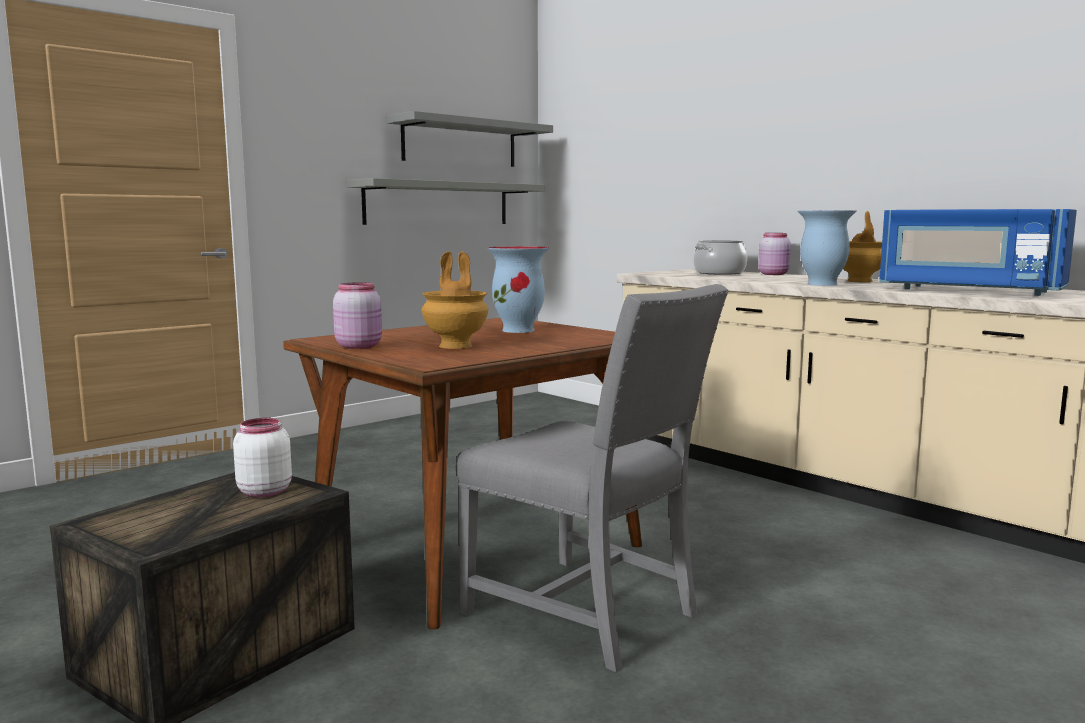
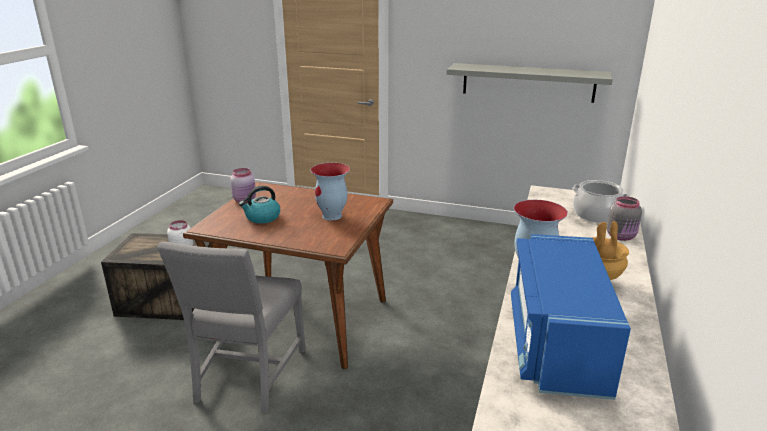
camera: 60 degrees right, 15 degrees up
(456, 346) = (262, 218): brown vase -> kettle
(460, 143) = (556, 36): grey shelf -> none
(774, 274) = (621, 236): pink jar -> grey jar

